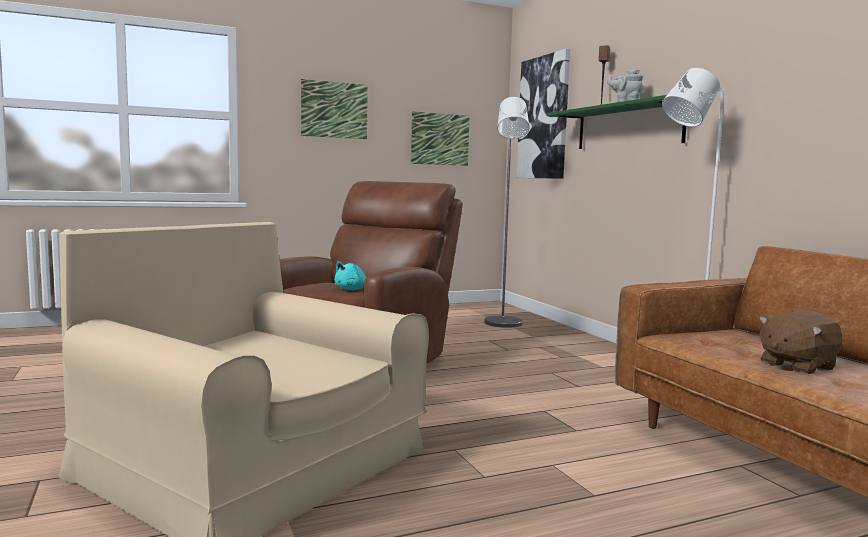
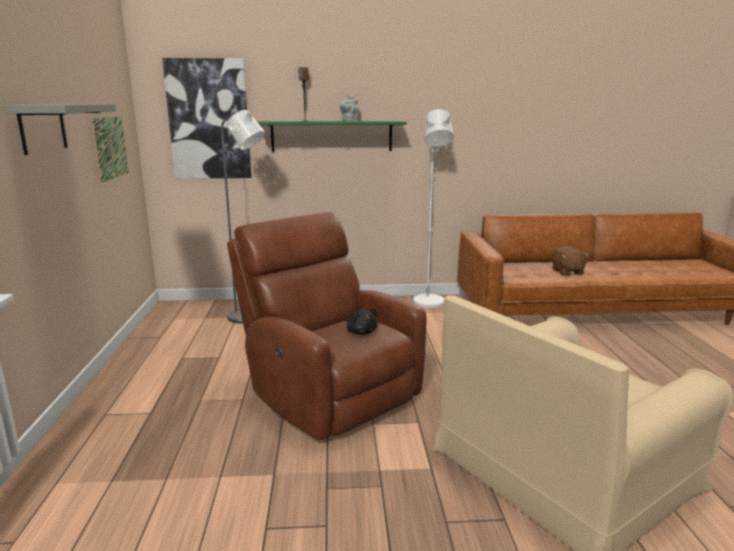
camera: 70 degrees left, 10 degrees up
(334, 110) = (42, 128): picture -> grey shelf
(352, 289) = (361, 332): turquoise plush toy -> black plush toy

